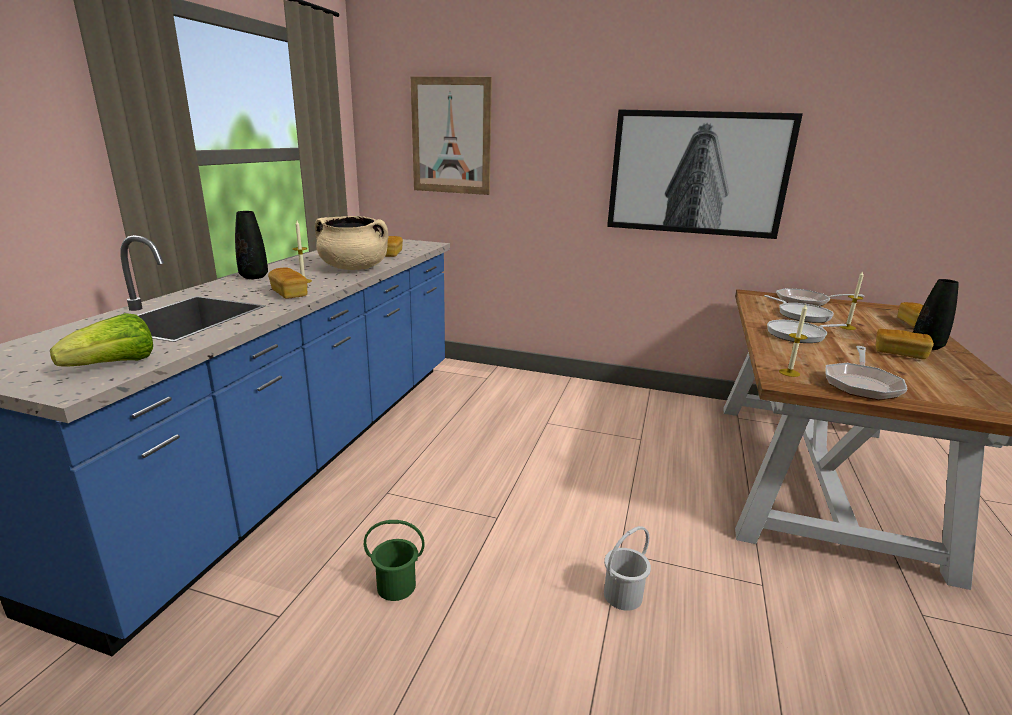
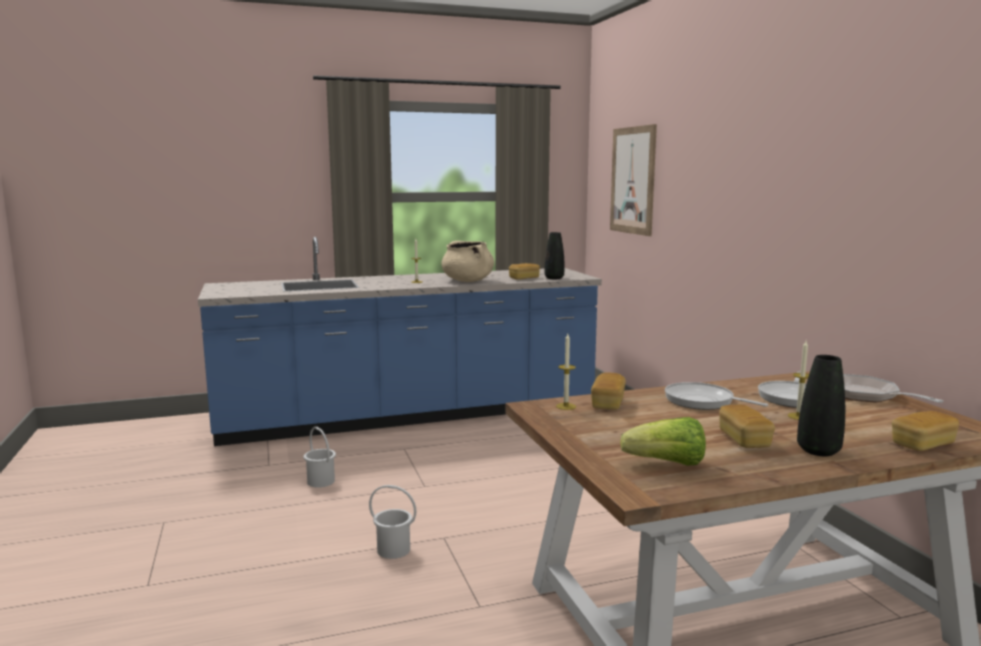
camera: 55 degrees right, 10 degrees down
(115, 365) = (244, 293): lettuce -> lettuce (667, 464)
(254, 277) = (405, 276): black vase -> black vase (554, 278)
(289, 294) = (386, 285): bread -> bread (608, 403)
(396, 586) = (320, 482): green bucket -> white bucket
(697, 173) = (795, 217): picture -> none
(861, 384) = (590, 429): frying pan -> none

